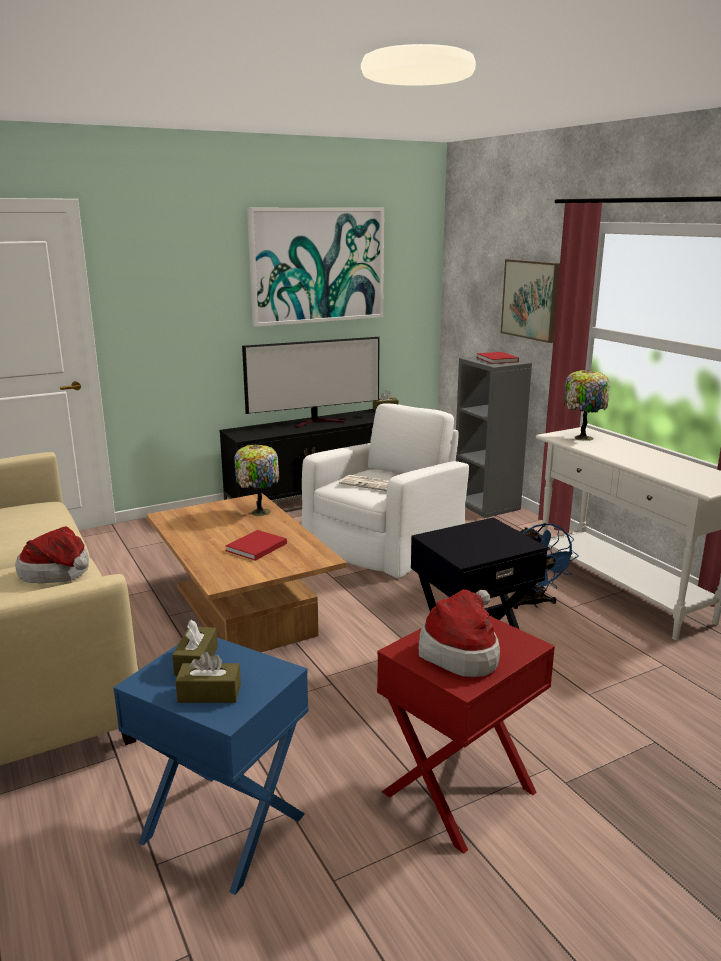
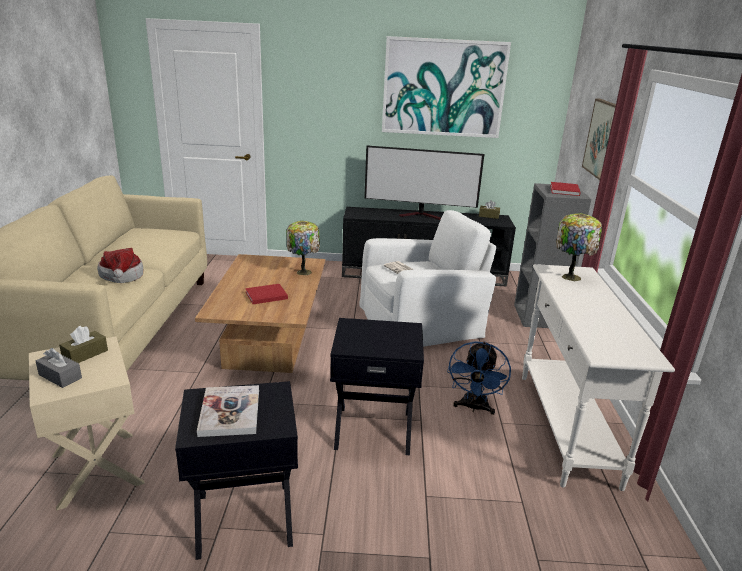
camera: 30 degrees right, 5 degrees up
(209, 693) = (60, 376): brown tissue box -> grey tissue box
(222, 829) = (95, 469): blue side table -> beige side table
(460, 793) = (244, 519): red side table -> black side table
(461, 651) = (230, 412): hat -> book

